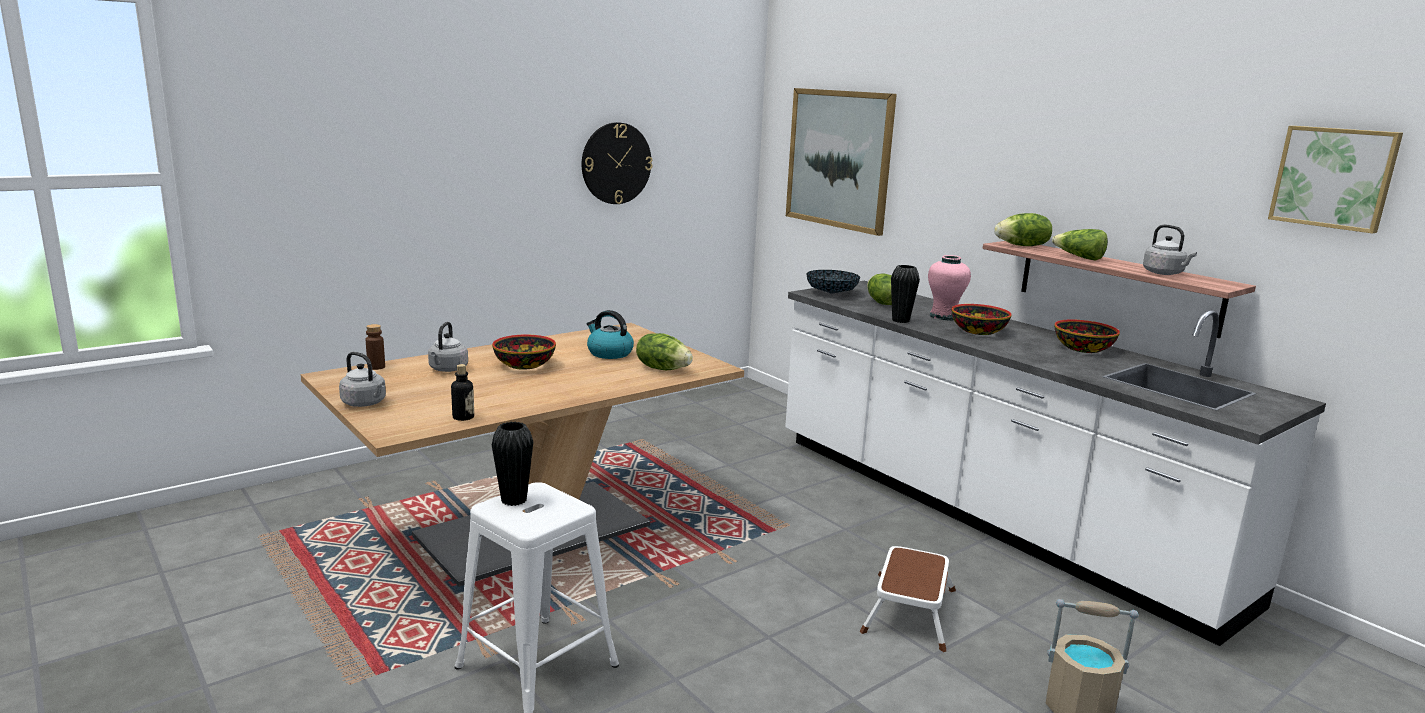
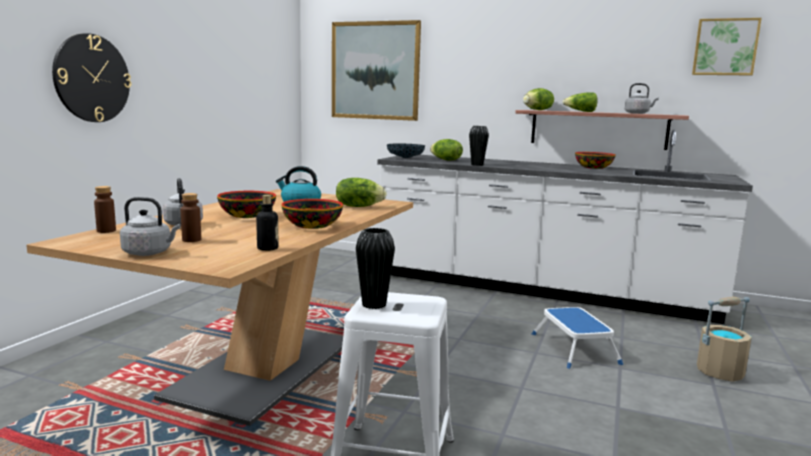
camera: 30 degrees left, 5 degrees down
(421, 393) = (191, 240): none -> brown bottle
(616, 163) = (218, 70): wall clock -> wall clock (92, 78)
(910, 611) = (575, 348): brown step ladder -> blue step ladder
(944, 317) = (494, 162): pink vase -> none
(979, 331) = (528, 165): bowl -> bowl (313, 225)

